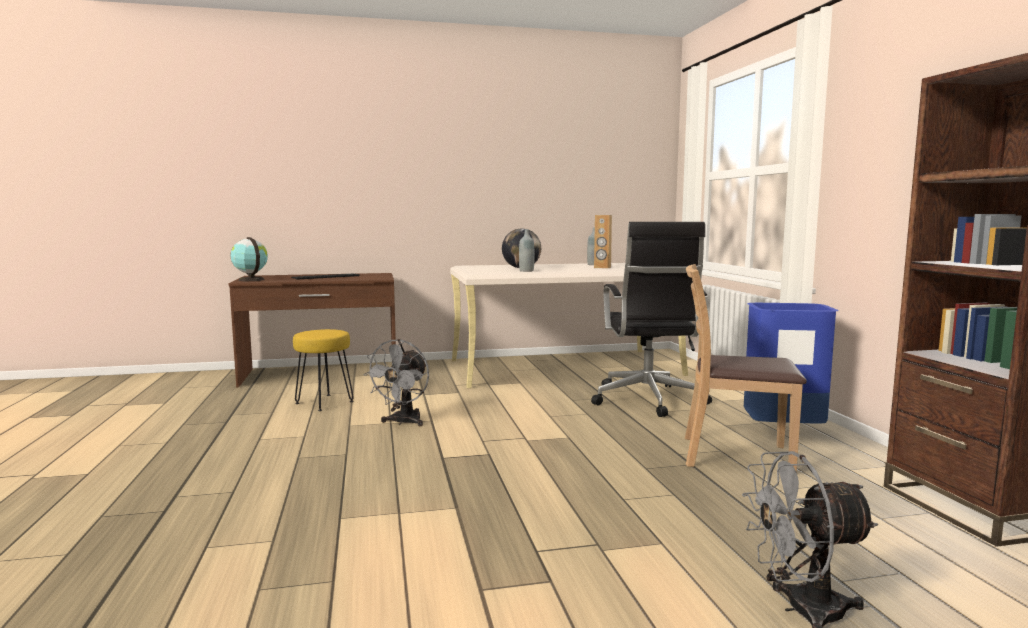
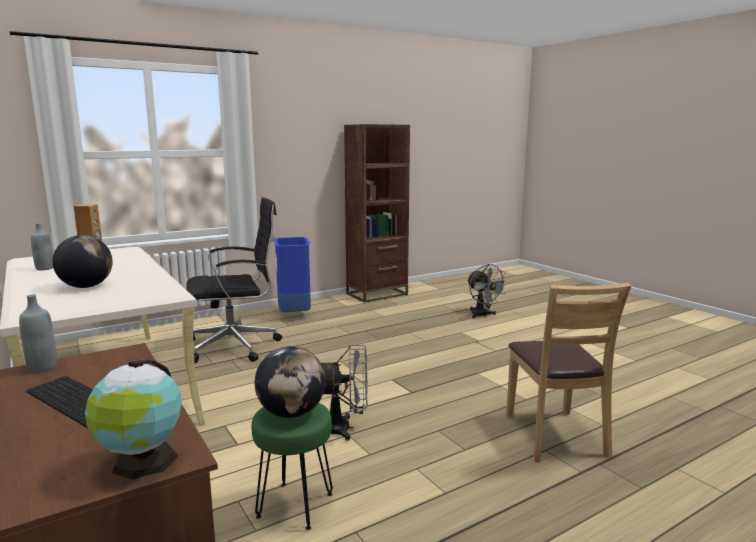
camera: 110 degrees left, 5 degrees up
(321, 332) = (291, 413): none -> globe
(324, 402) = (296, 505): yellow stool -> green stool
(526, 271) = (136, 281): grey bottle -> grey bottle (42, 367)
(734, 455) = (343, 323): brown chair -> brown chair (554, 436)

